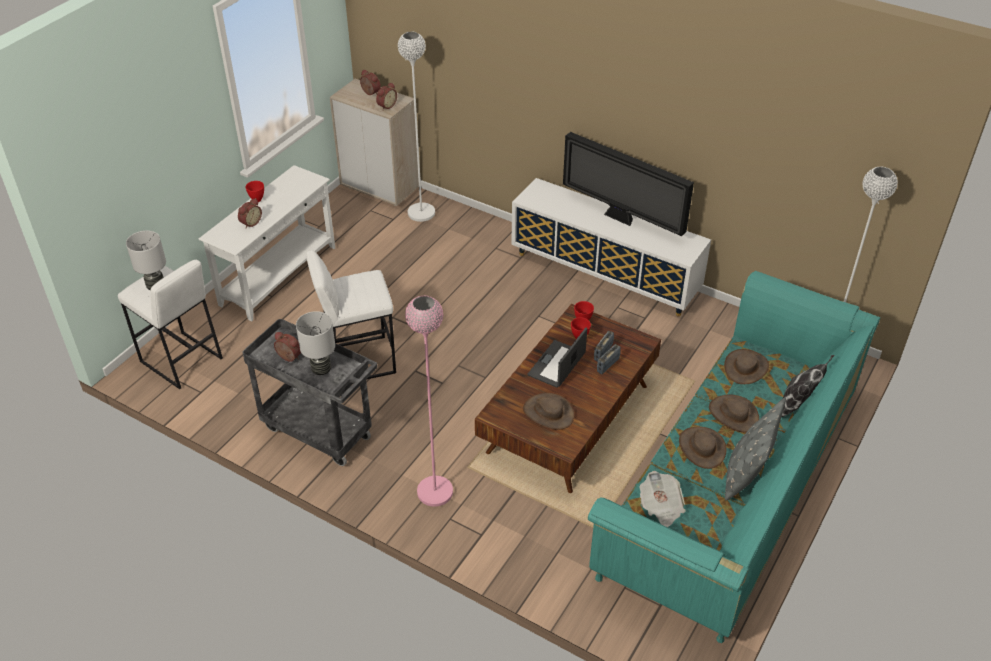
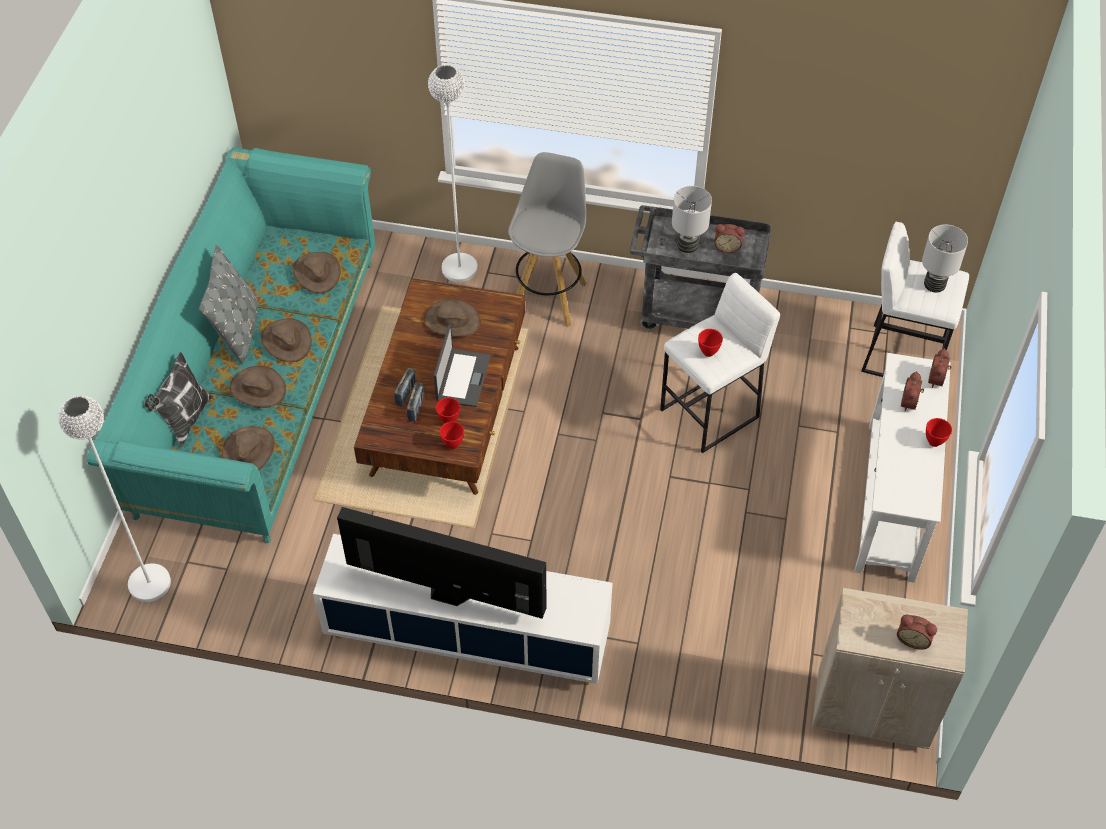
camera: 160 degrees right, 10 degrees up
(365, 283) = (709, 352): none -> red bowl
(386, 106) = (867, 614): alarm clock -> alarm clock (937, 379)
(421, 213) = (780, 680): white floor lamp -> white floor lamp (459, 268)
(434, 492) = (549, 297): pink floor lamp -> grey stool
(661, 507) = (317, 273): newspaper -> brown hat

